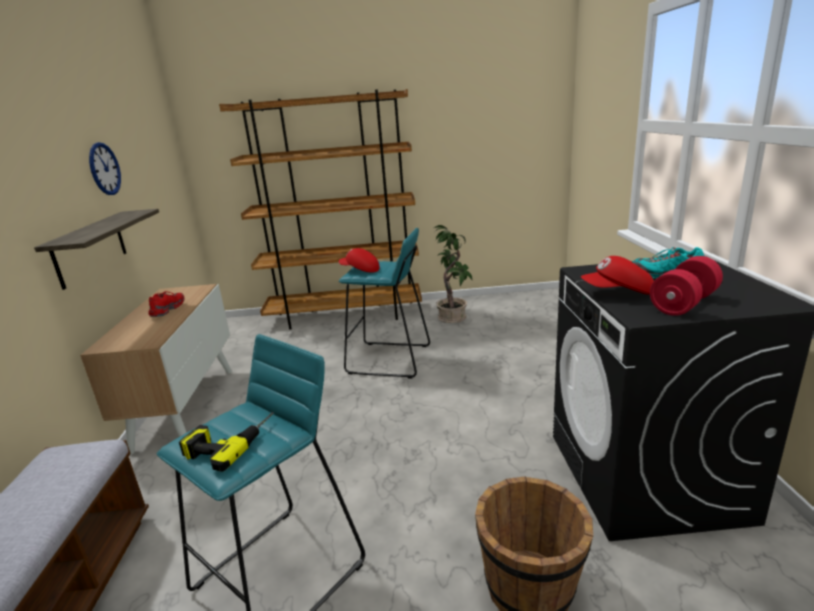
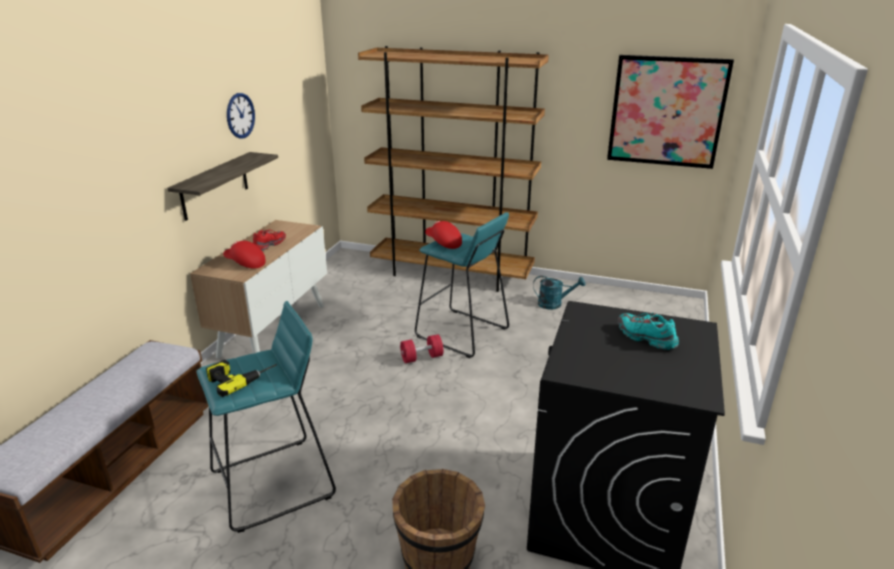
camera: 20 degrees right, 5 degrees up
(453, 317) = (554, 304): potted plant -> turquoise watering can
(512, 129) = (666, 111): none -> picture
(618, 293) = (577, 343): red cap -> red cap (245, 263)
(683, 303) = (615, 370): red dumbbell -> red dumbbell (422, 358)

